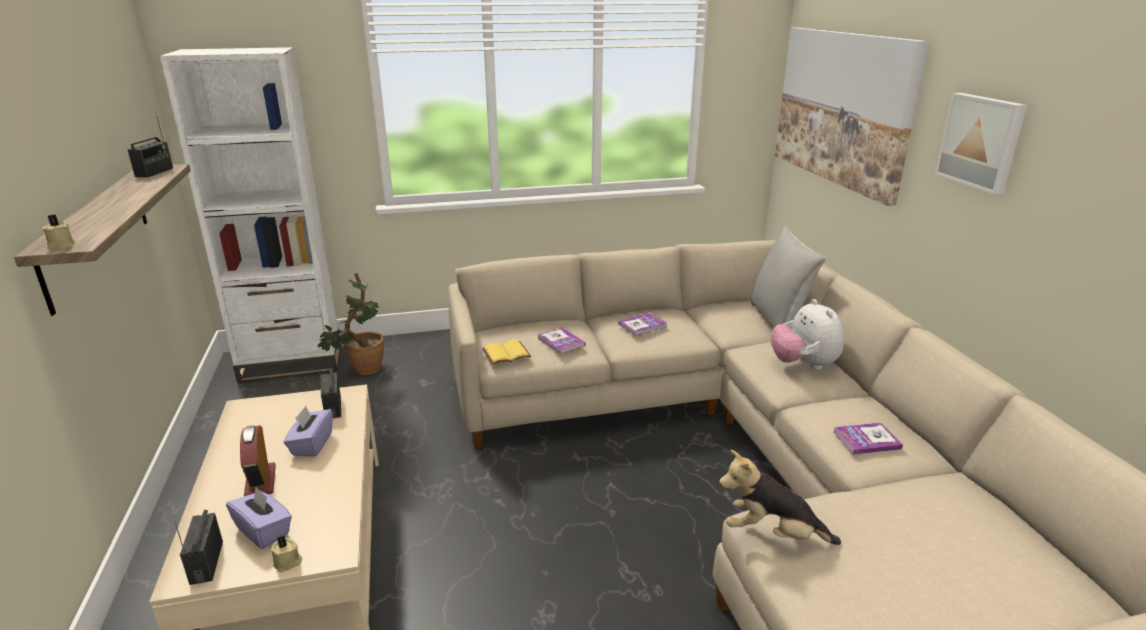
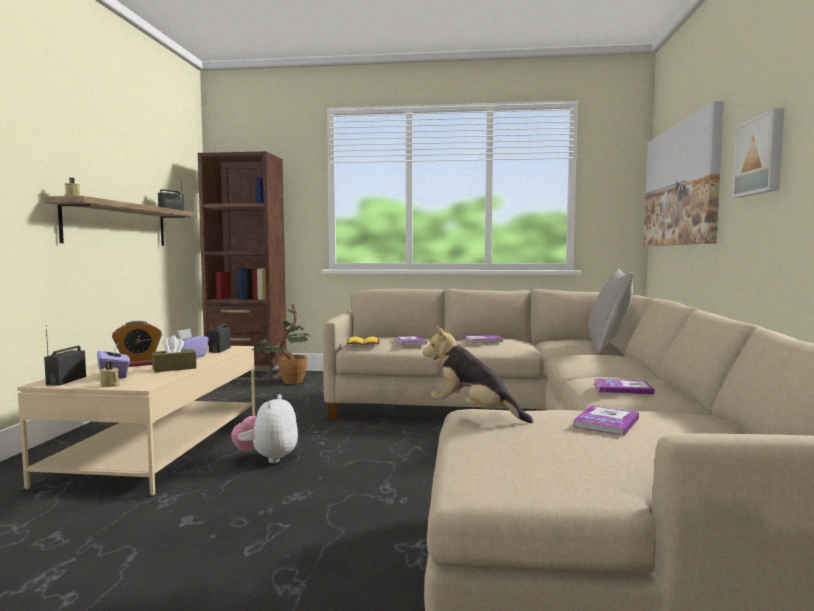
camera: 20 degrees right, 20 degrees down
(260, 481) = (138, 364): alarm clock -> alarm clock turned 120 degrees counterclockwise
(291, 362) = (247, 375): white bookcase -> brown bookcase
(326, 485) = (174, 368): none -> brown tissue box
(803, 365) = (606, 361): plush toy -> plush toy (267, 458)
(914, 537) = (606, 422): none -> book

